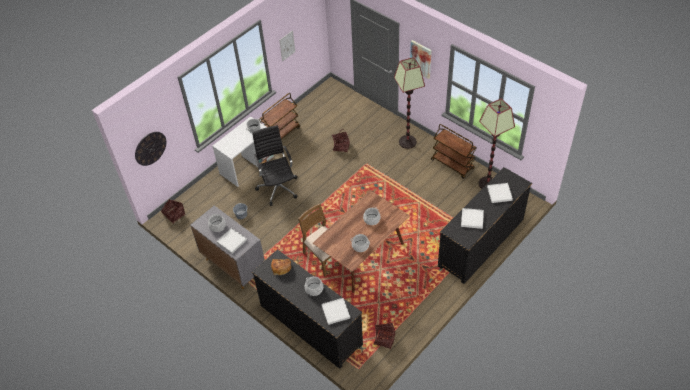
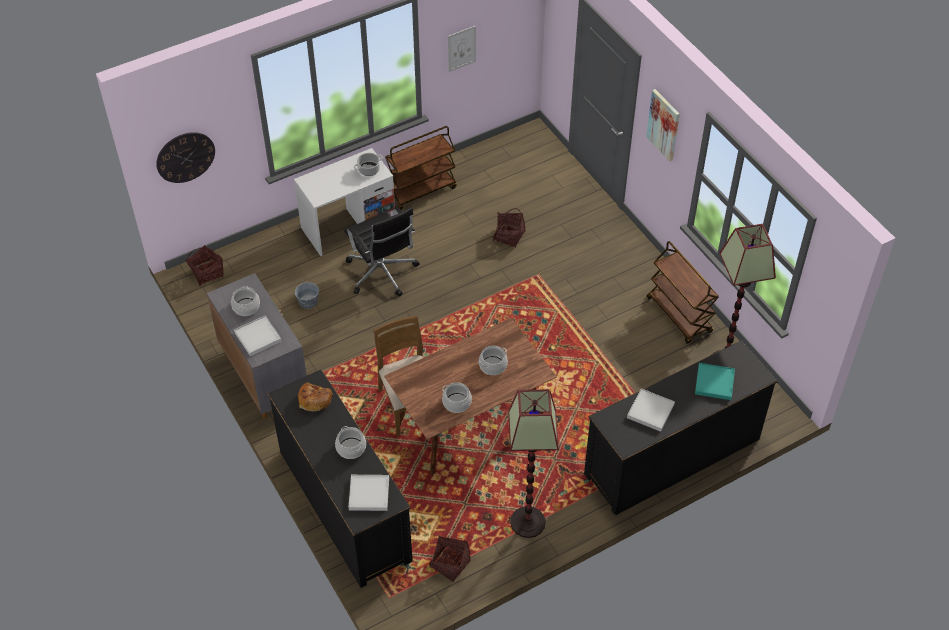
camera: 15 degrees right, 0 degrees up
(278, 187) = (382, 274): black office chair -> black office chair turned 150 degrees clockwise
(407, 142) = (620, 258): floor lamp -> floor lamp (527, 522)
(499, 194) = (714, 383): white tray -> turquoise tray

